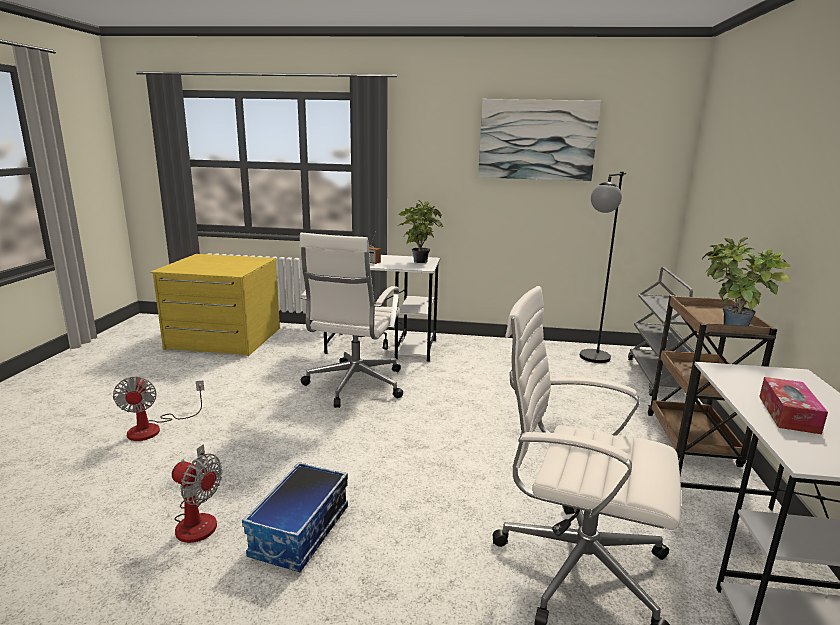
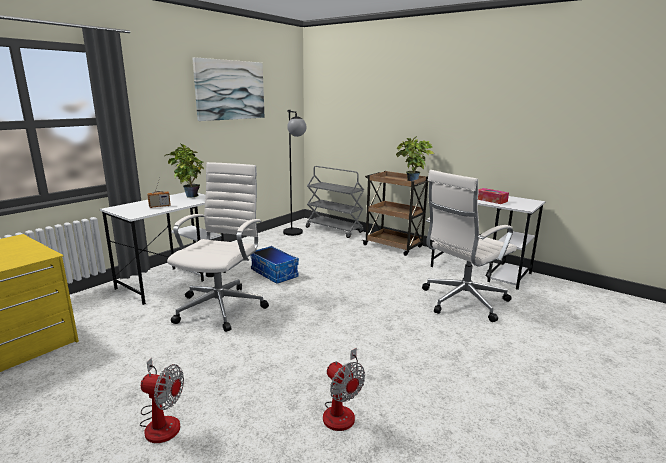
camera: 60 degrees left, 0 degrees up
(198, 518) = (342, 410): fan -> fan turned 90 degrees clockwise
(301, 532) = (389, 368): storage box -> storage box (275, 273)
(354, 386) = (222, 307): white office chair -> white office chair turned 120 degrees counterclockwise

